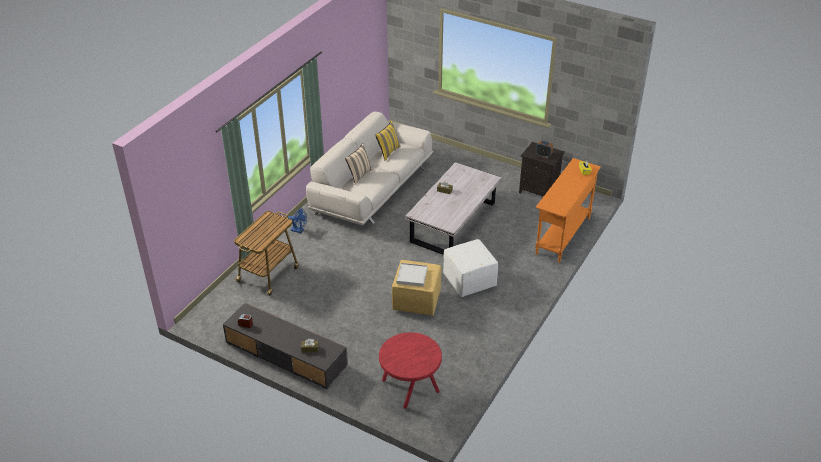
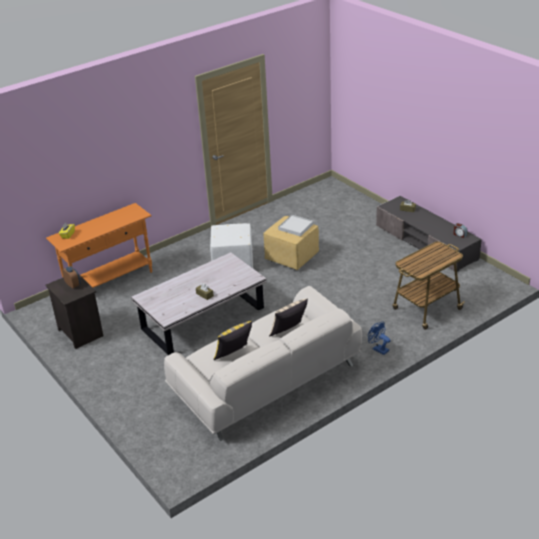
camera: 155 degrees left, 5 degrees down
(410, 387) = (333, 206): red side table -> none

